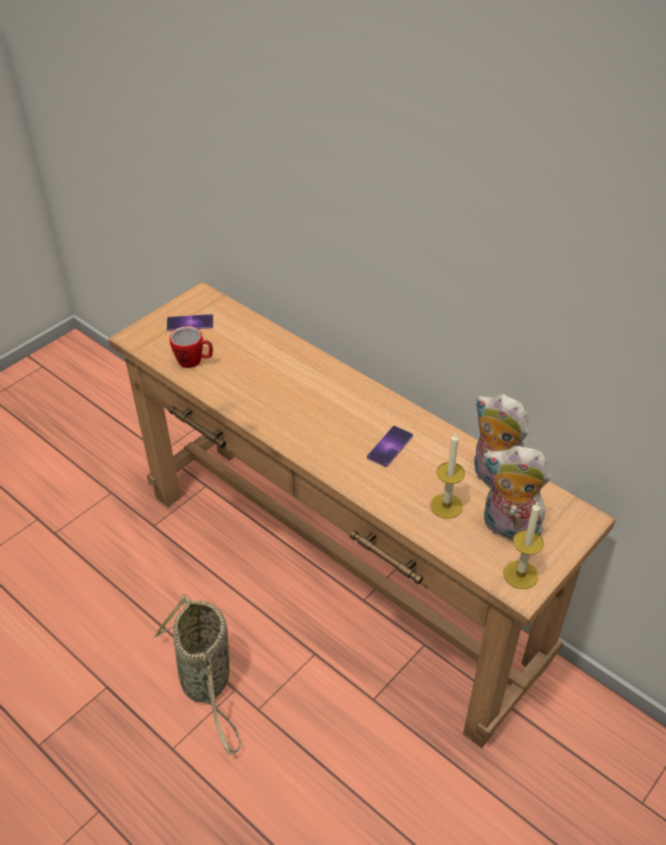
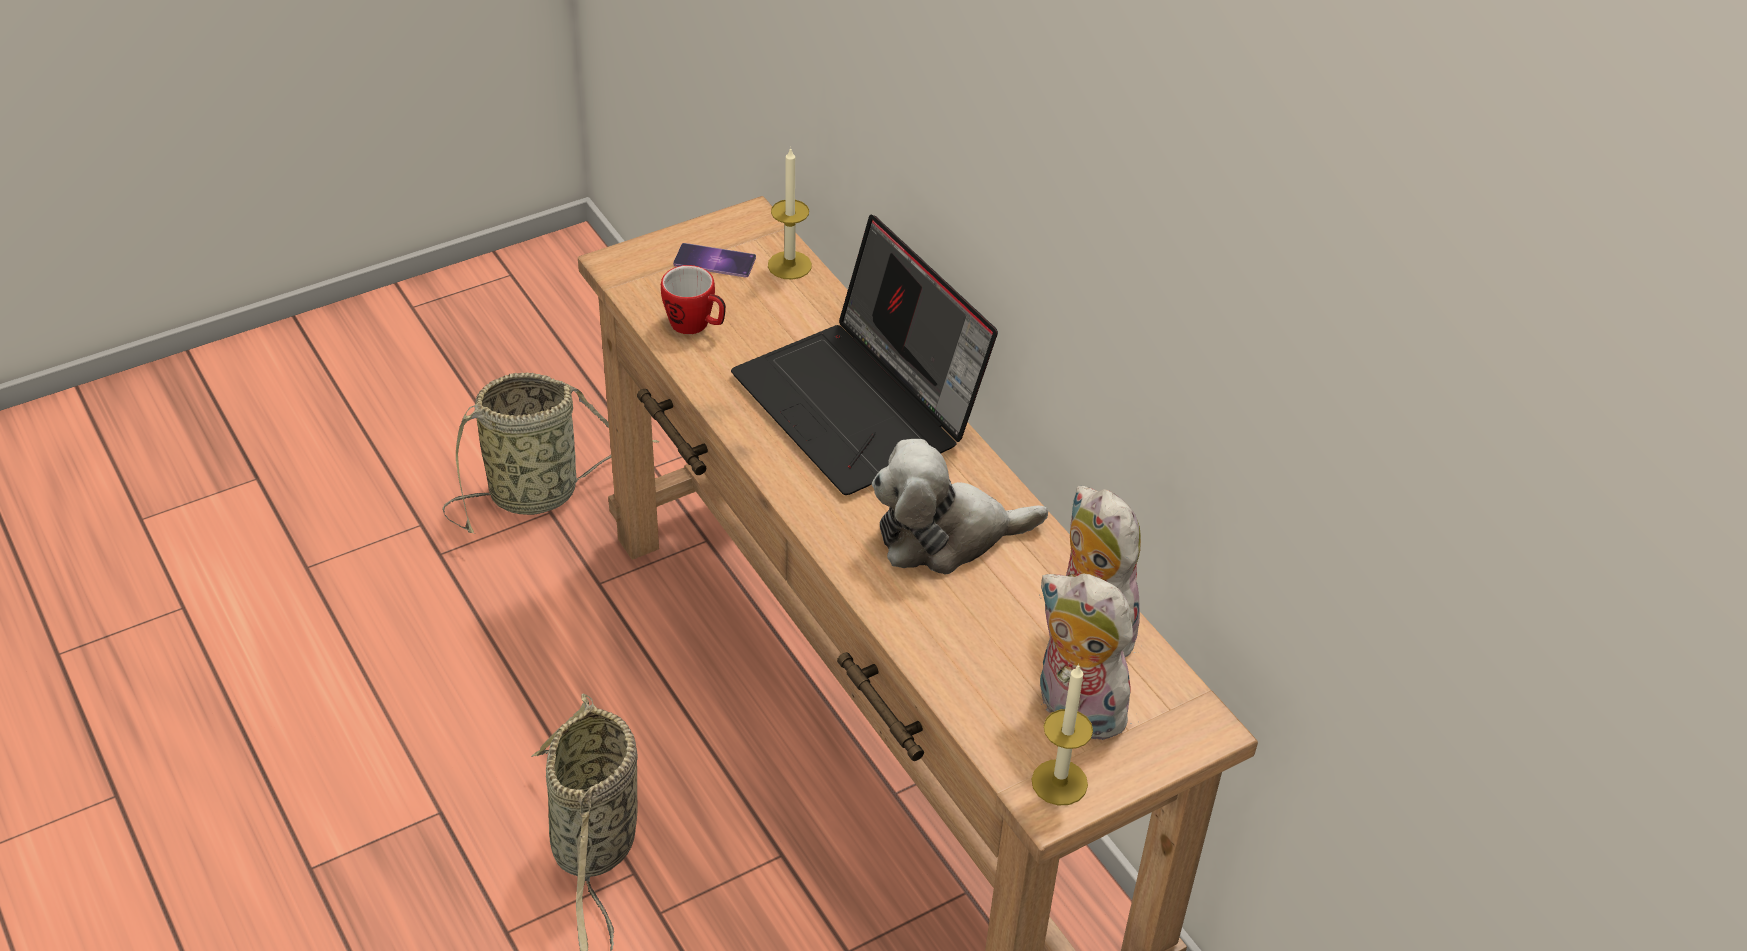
camera: 15 degrees right, 0 degrees up
(101, 483) = (540, 492): none -> basket
(309, 384) = (862, 406): none -> laptop
(390, 446) = (946, 535): phone -> plush toy
(446, 506) = (992, 649): candle -> candle (789, 265)

